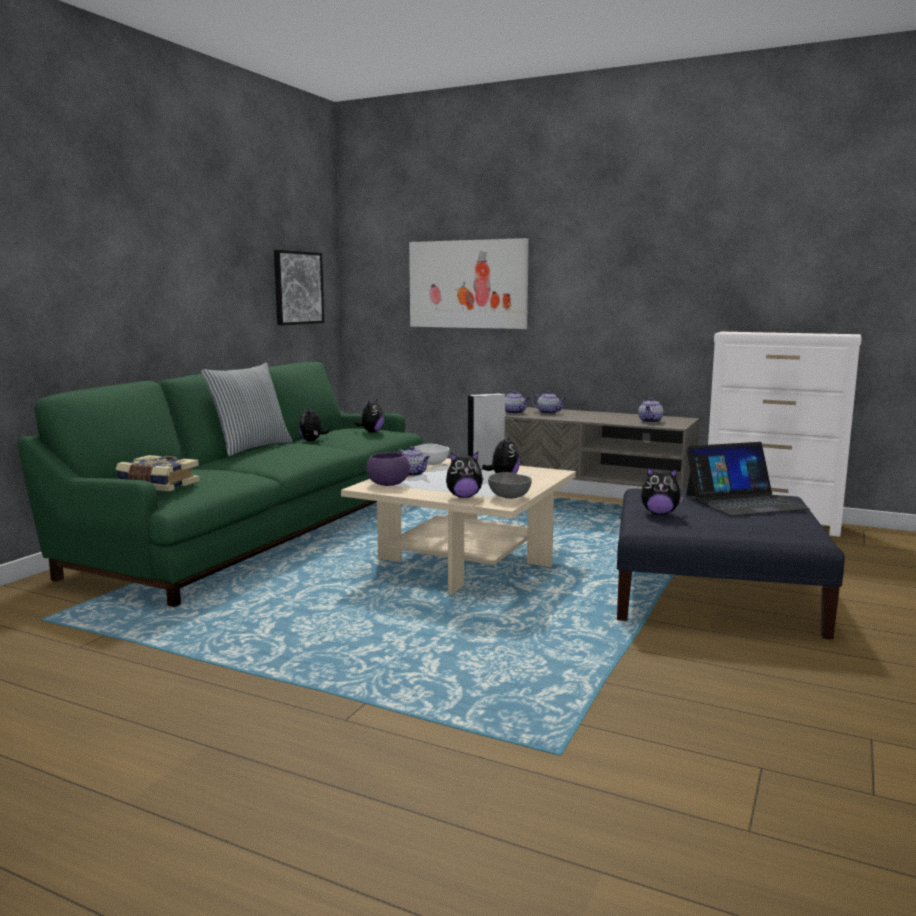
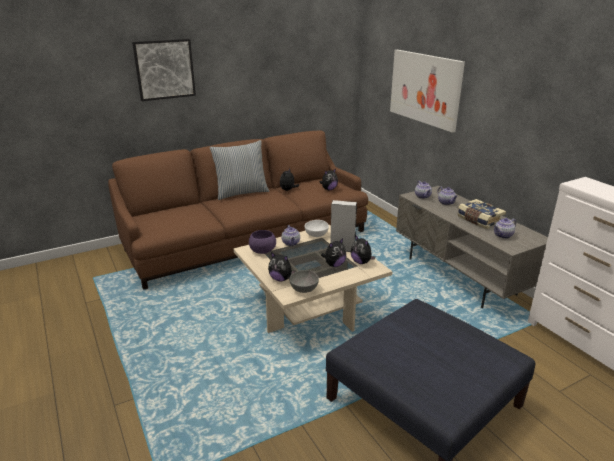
camera: 35 degrees right, 15 degrees up
(157, 485) = (152, 221): book -> book (479, 220)
(262, 529) = (247, 239): green sofa -> brown sofa
(298, 288) = (318, 78): picture -> picture (164, 69)
(659, 513) = (382, 339): plush toy -> plush toy (361, 262)
(744, 502) = (464, 350): laptop -> none

